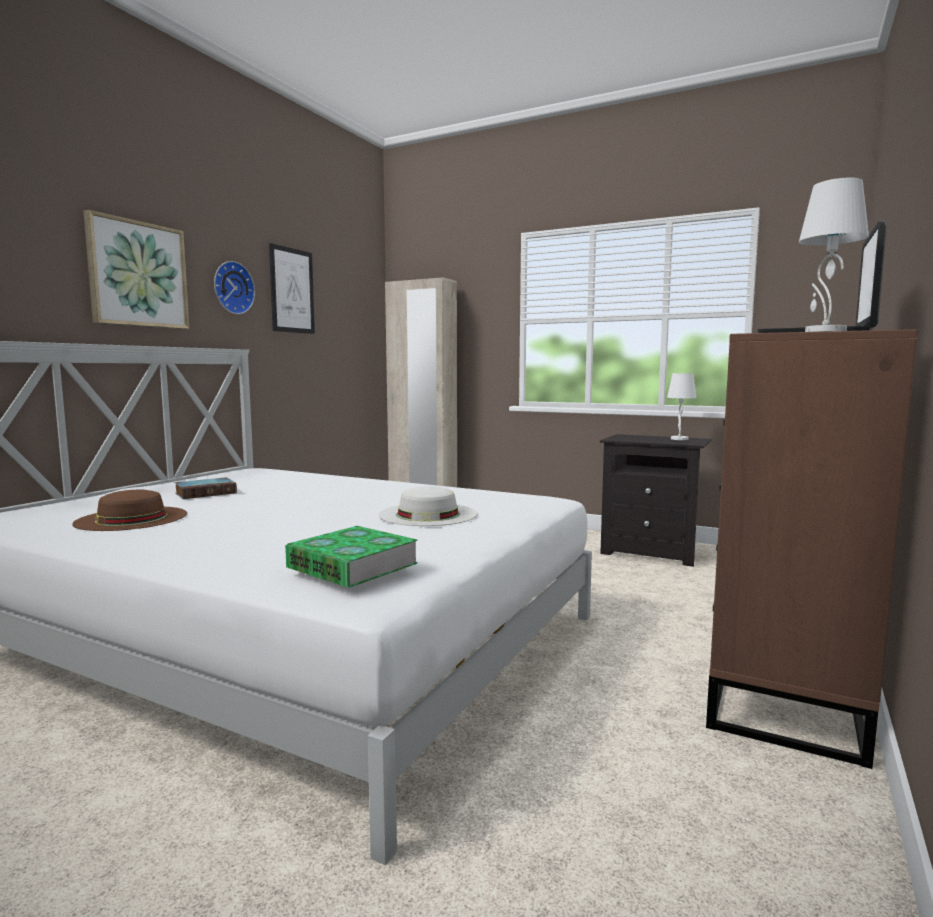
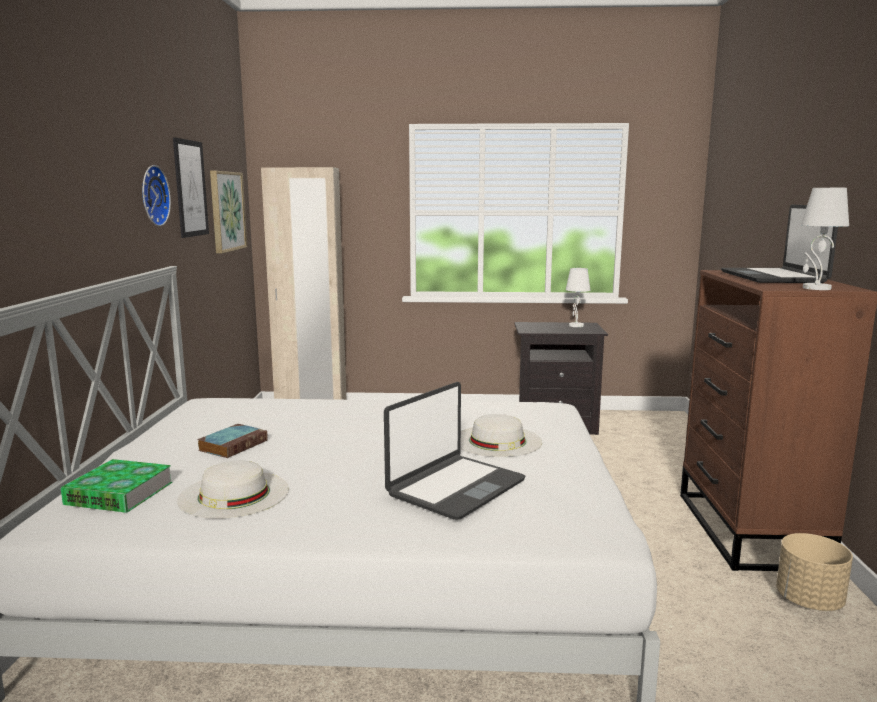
camera: 25 degrees left, 5 degrees up
(131, 518) = (234, 494): brown hat -> white hat
(138, 274) = (87, 197): picture -> picture (226, 211)
(298, 536) = (455, 487): none -> laptop
(352, 565) = (558, 511): book -> book (119, 493)
(784, 791) = (809, 601): none -> beige planter

